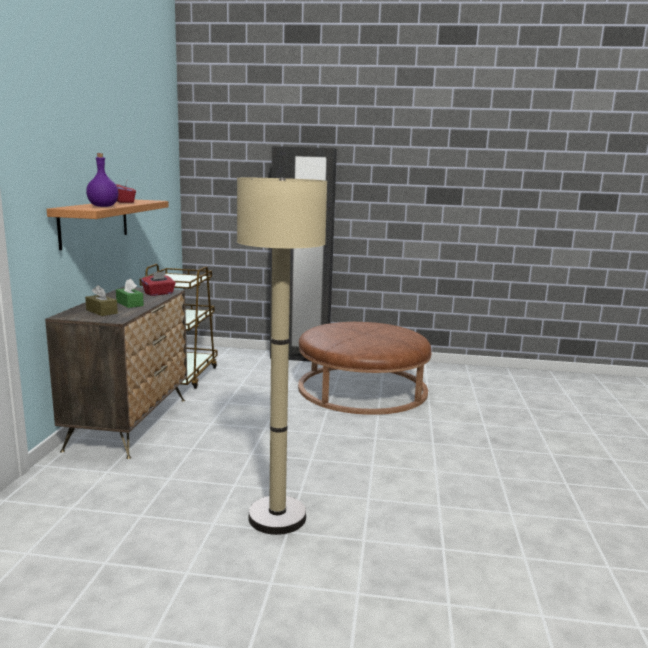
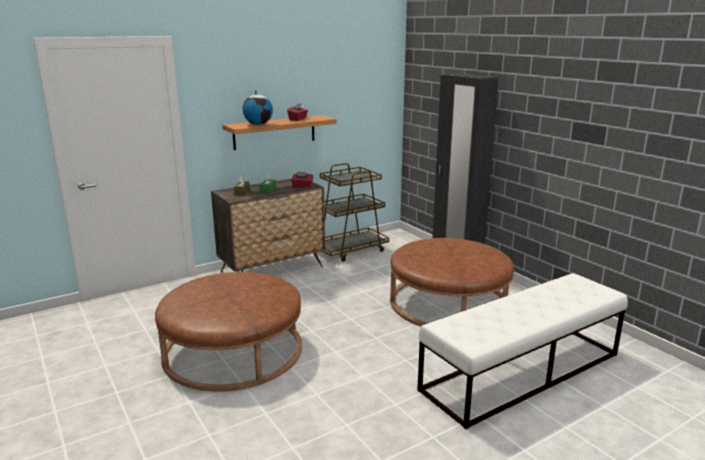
camera: 50 degrees right, 5 degrees up
(103, 206) = (258, 124): purple bottle -> globe
(277, 517) = (233, 349): beige floor lamp -> brown ottoman
(507, 414) = (521, 372): none -> white bench

